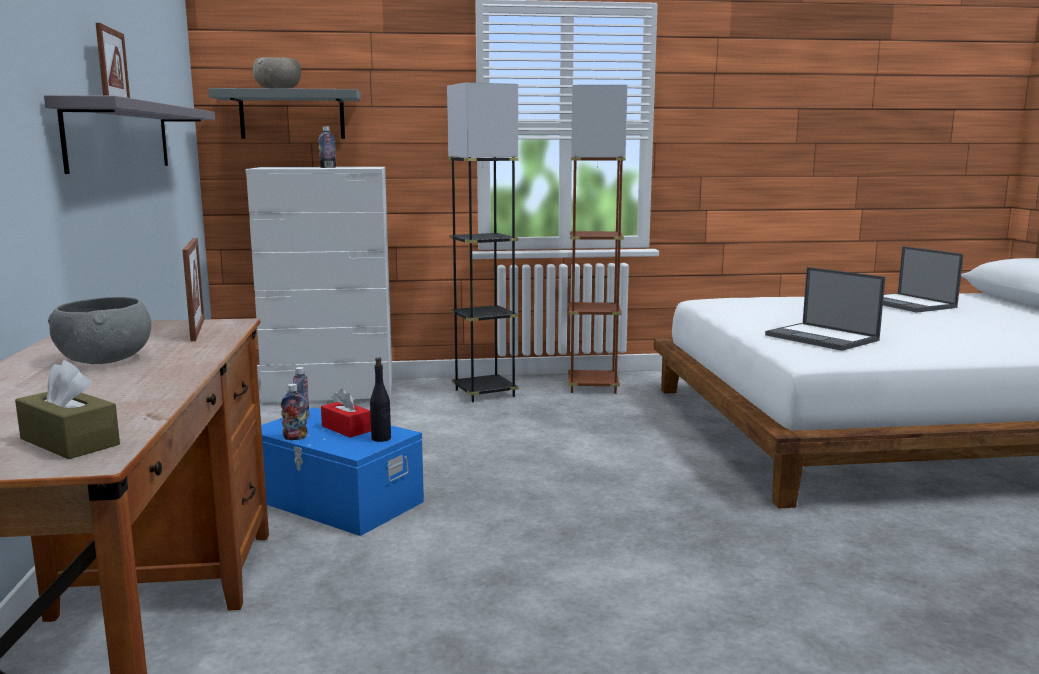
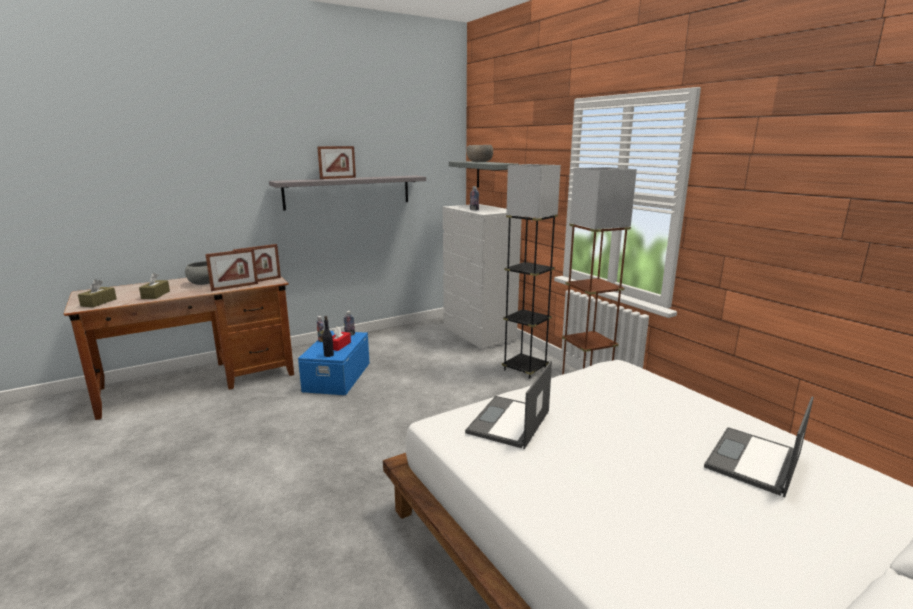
camera: 65 degrees right, 5 degrees up
(125, 393) = (155, 295): none -> brown tissue box
(210, 343) = (235, 287): none -> picture frame

